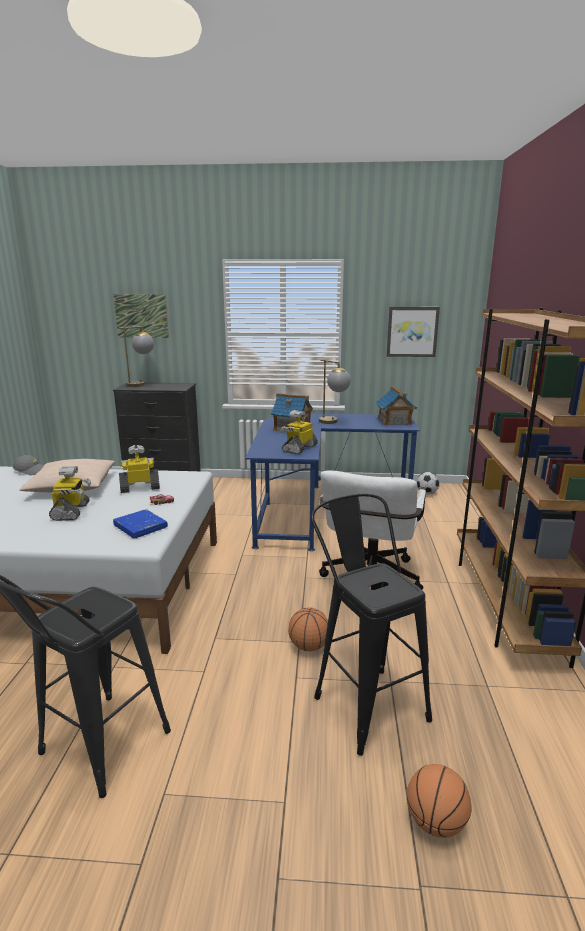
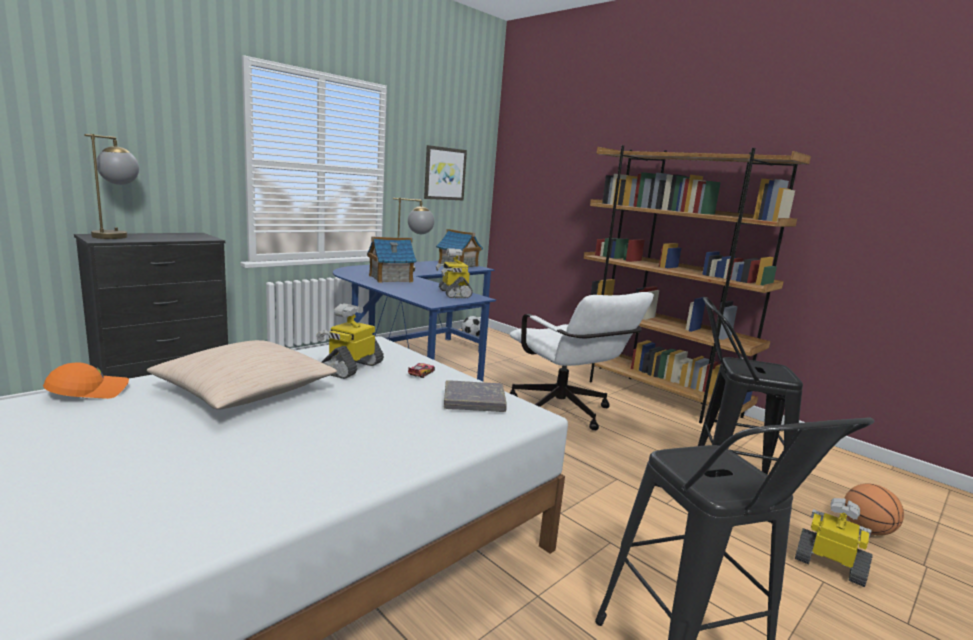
camera: 50 degrees left, 5 degrees down
(32, 470) = (89, 392): grey cap -> orange cap
(71, 512) = (343, 415): toy robot -> toy robot (830, 565)
(140, 527) = (474, 401): blue book -> grey book
(141, 316) = (101, 120): picture -> none
(308, 646) = (628, 478): basketball -> none

